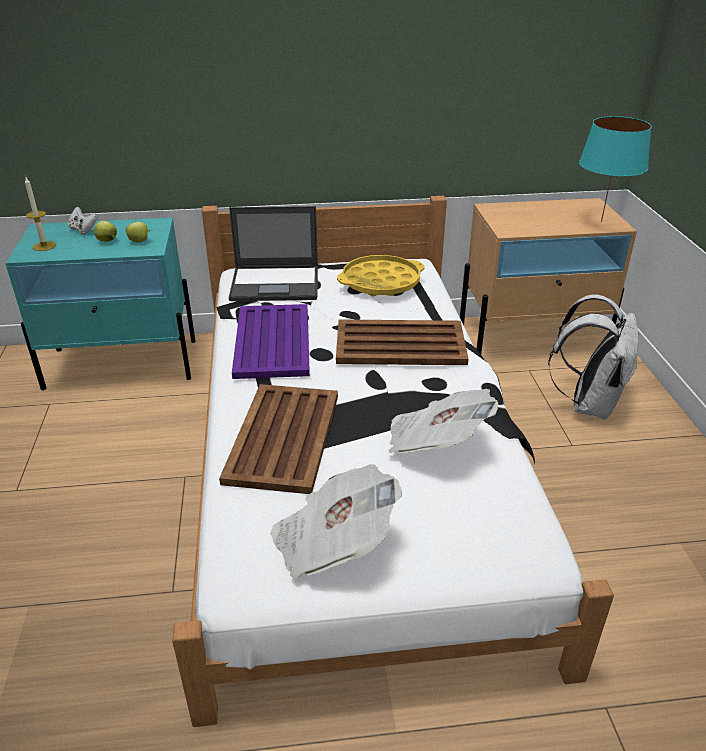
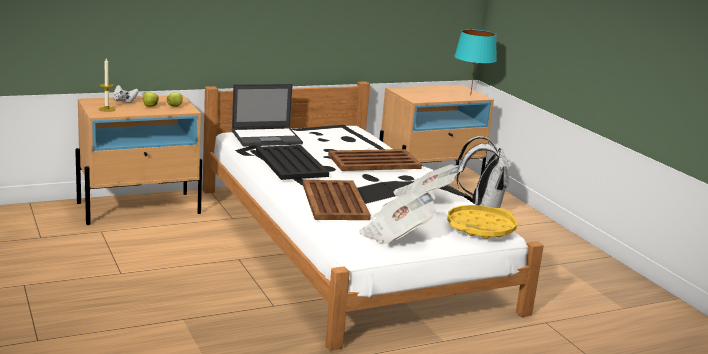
camera: 20 degrees left, 15 degrees down
(123, 364) = (139, 208): turquoise nightstand -> beige nightstand
(272, 342) = (291, 164): purple tray -> black tray
(381, 282) = (338, 135): yellow tray -> yellow tray (481, 228)

